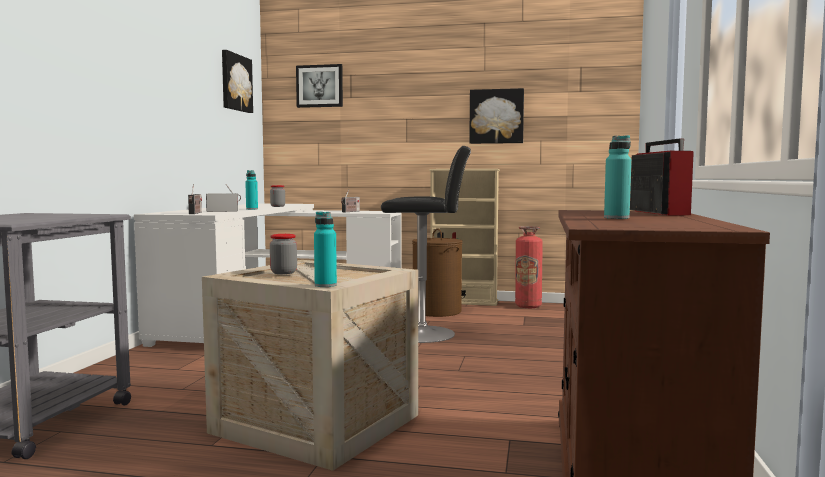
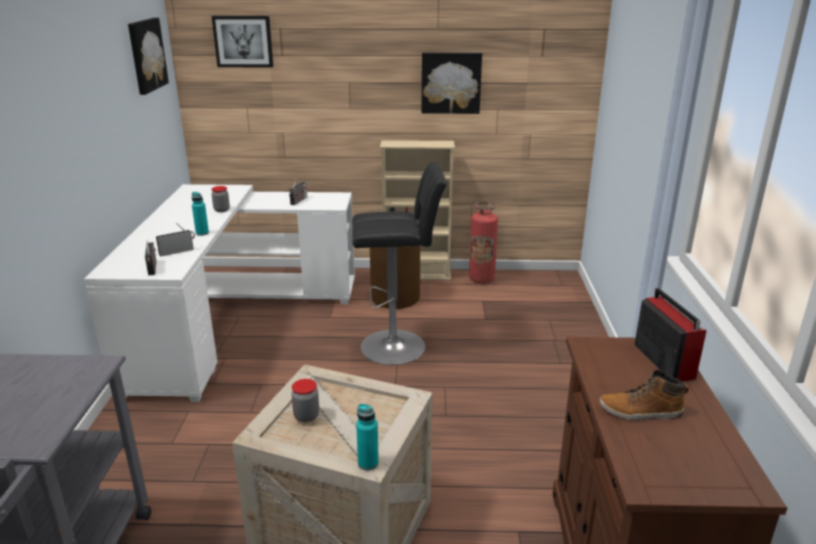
camera: 10 degrees left, 20 degrees up
(616, 218) = (640, 412): turquoise bottle -> boot

